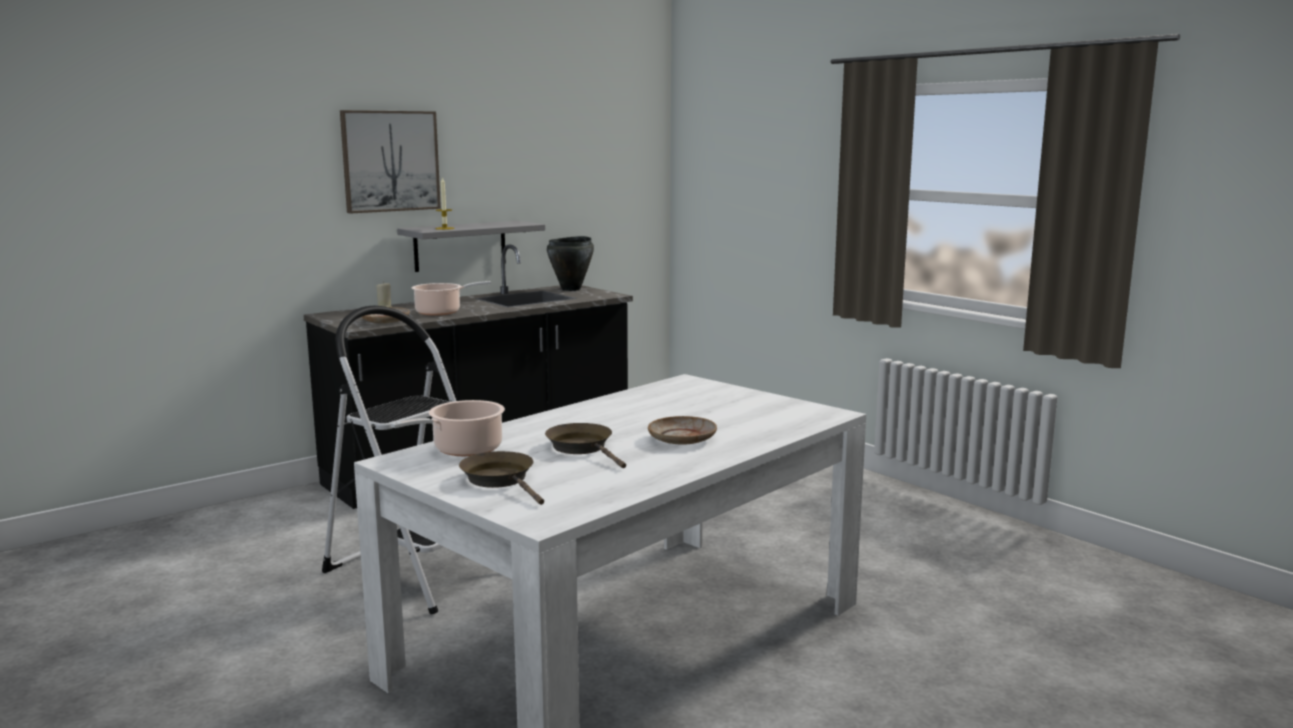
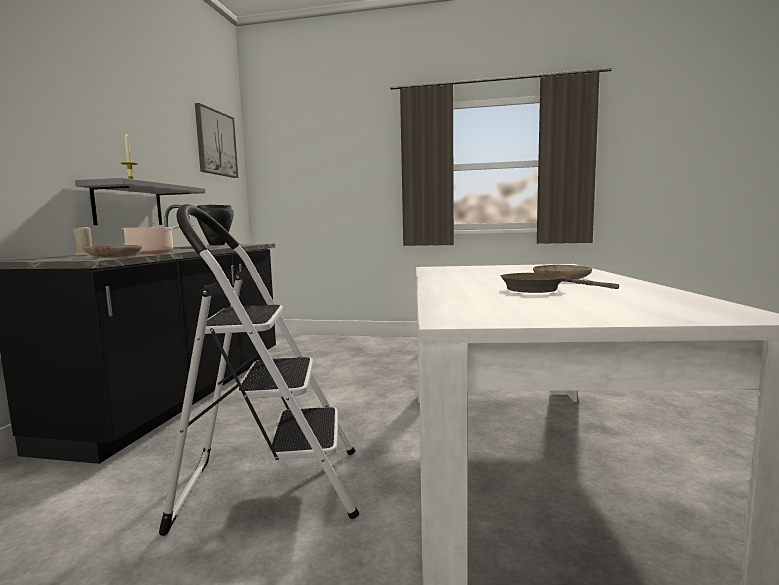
camera: 40 degrees left, 5 degrees down
(390, 161) = (64, 111): picture -> picture (216, 143)
(463, 449) = (471, 304): cooking pot -> none
(501, 480) = (592, 308): brown frying pan -> none

